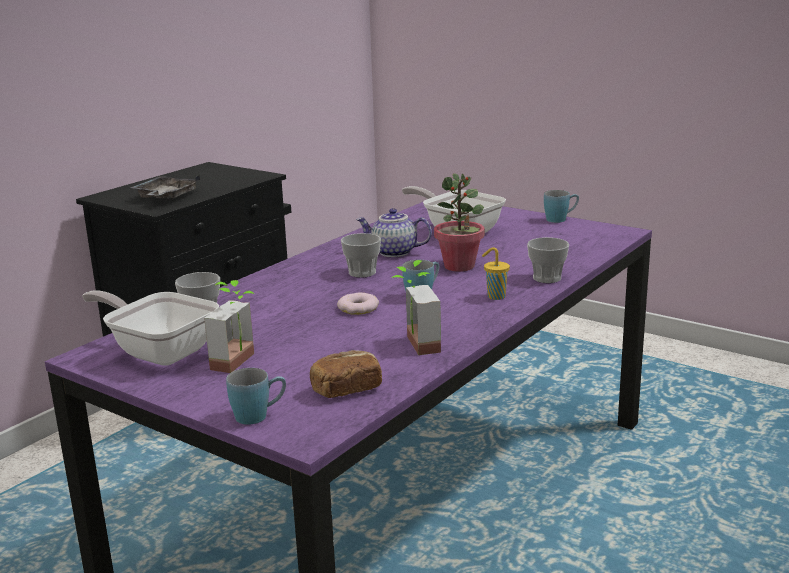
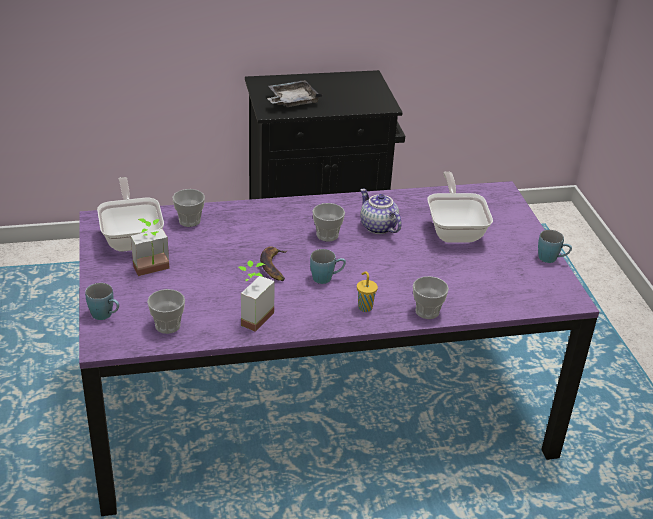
camera: 40 degrees right, 15 degrees up
(346, 389) = (167, 325): bread -> cup
(358, 308) = (273, 266): donut -> banana
(459, 266) = (394, 265): potted plant -> none

